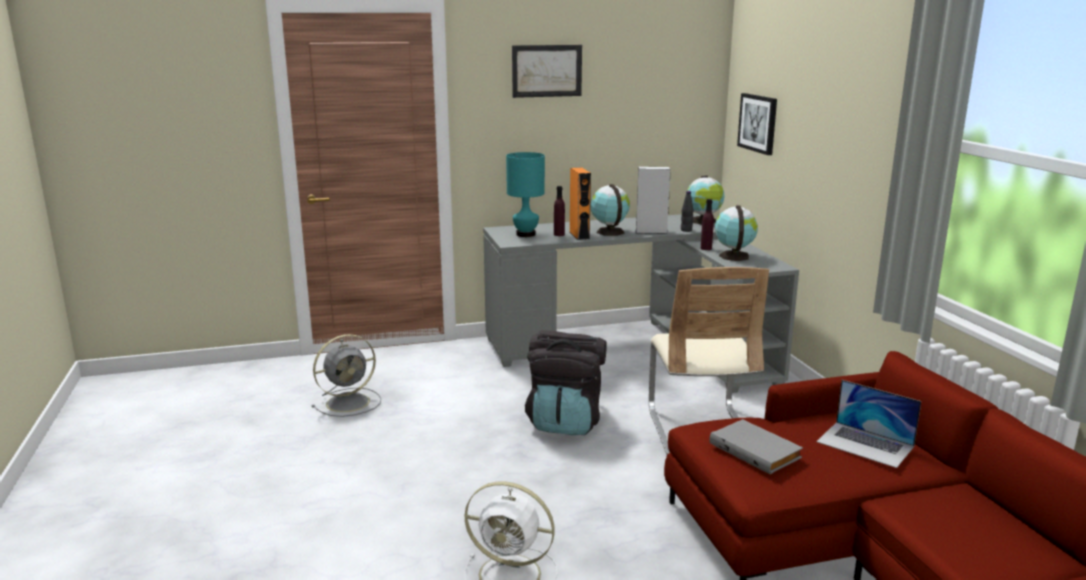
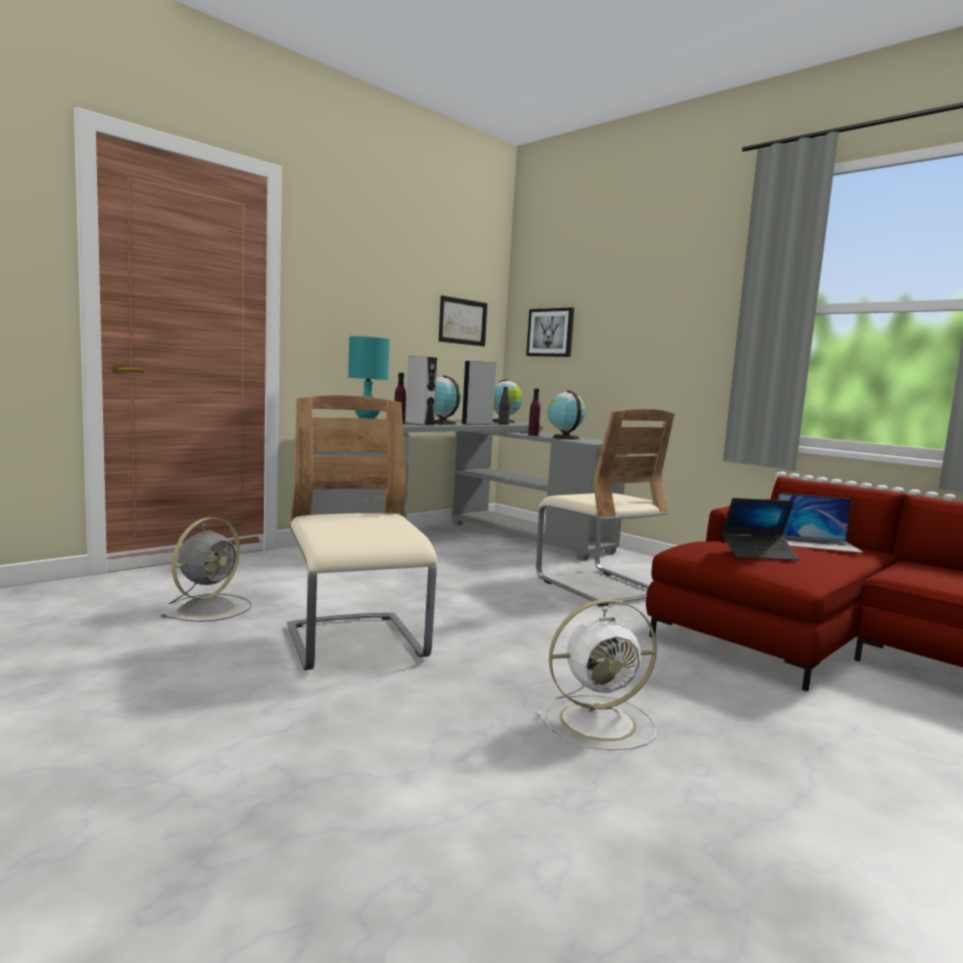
camera: 30 degrees left, 10 degrees down
(414, 459) = (355, 644): none -> beige chair
(547, 71) = (372, 264): picture -> picture (462, 321)
(565, 422) = (474, 594): black backpack -> none
(579, 235) = (419, 424): orange speaker -> grey speaker
(756, 450) = (759, 554): grey book -> laptop

